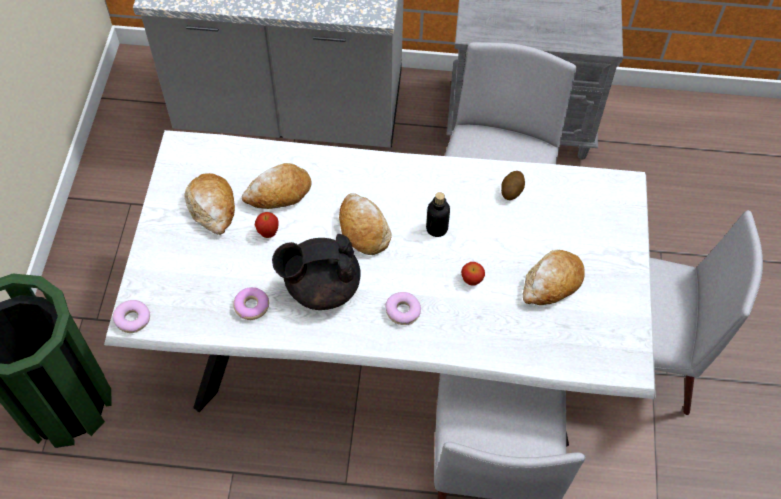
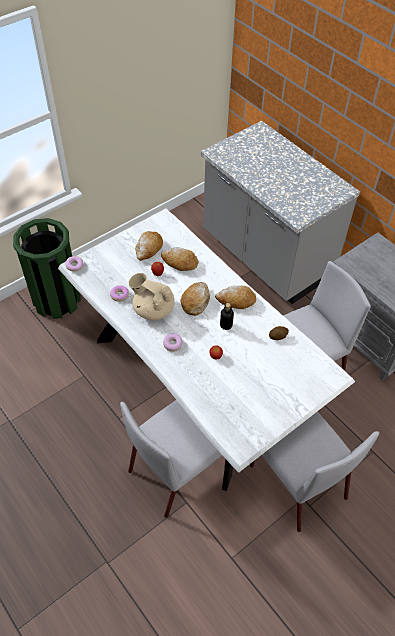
camera: 45 degrees right, 5 degrees down
(321, 287) = (153, 309): black teapot -> beige teapot
(551, 283) = (248, 386): bread -> bread (236, 301)

